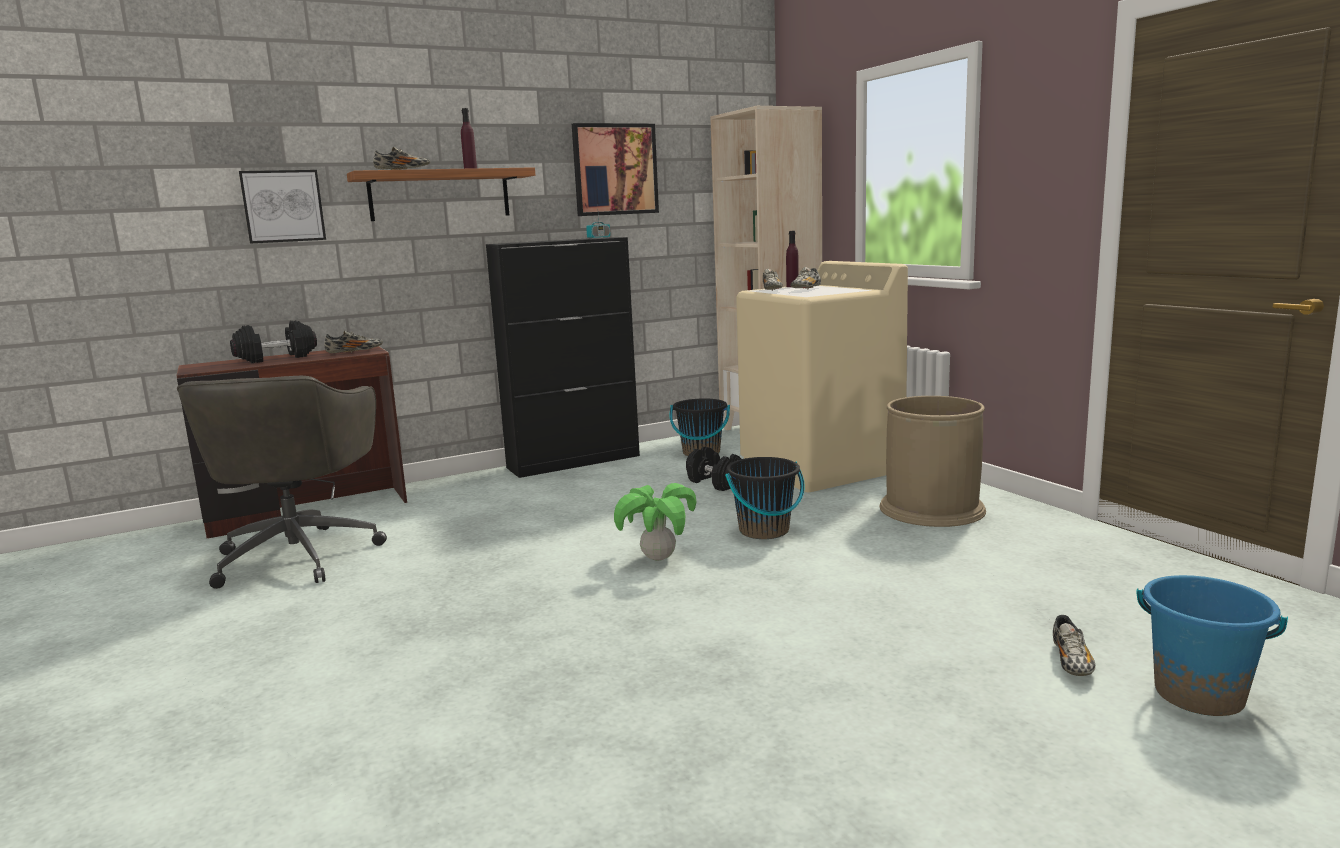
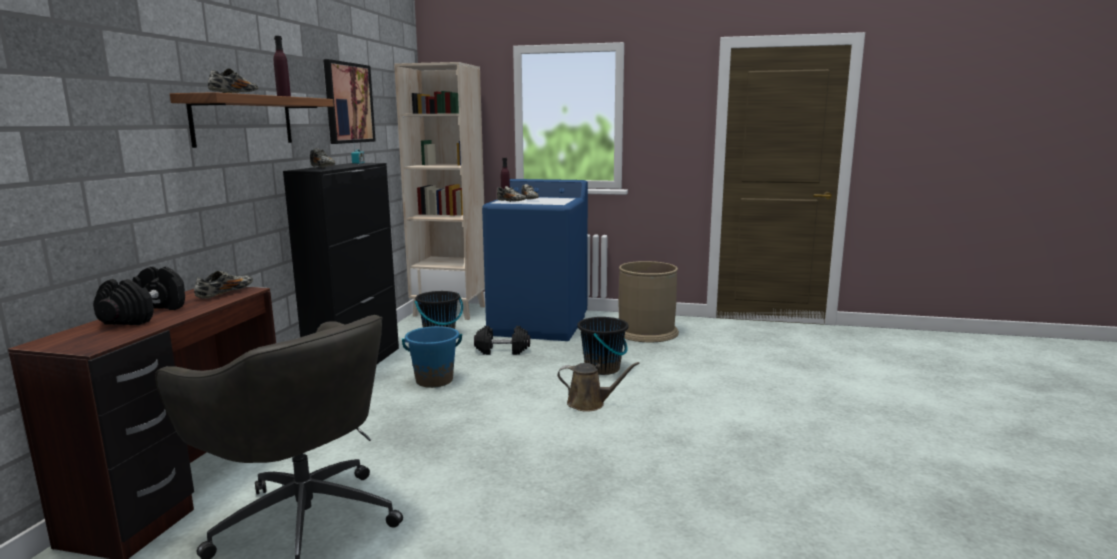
camera: 50 degrees left, 0 degrees up
(283, 206) = (112, 129): picture -> none
(658, 558) = (590, 404): potted plant -> brown watering can
(821, 468) = (539, 325): beige washing machine -> blue washing machine
(1071, 662) = (844, 378): shoe -> shoe (323, 168)
(1199, 695) = (892, 373): blue bucket -> blue bucket (434, 380)

